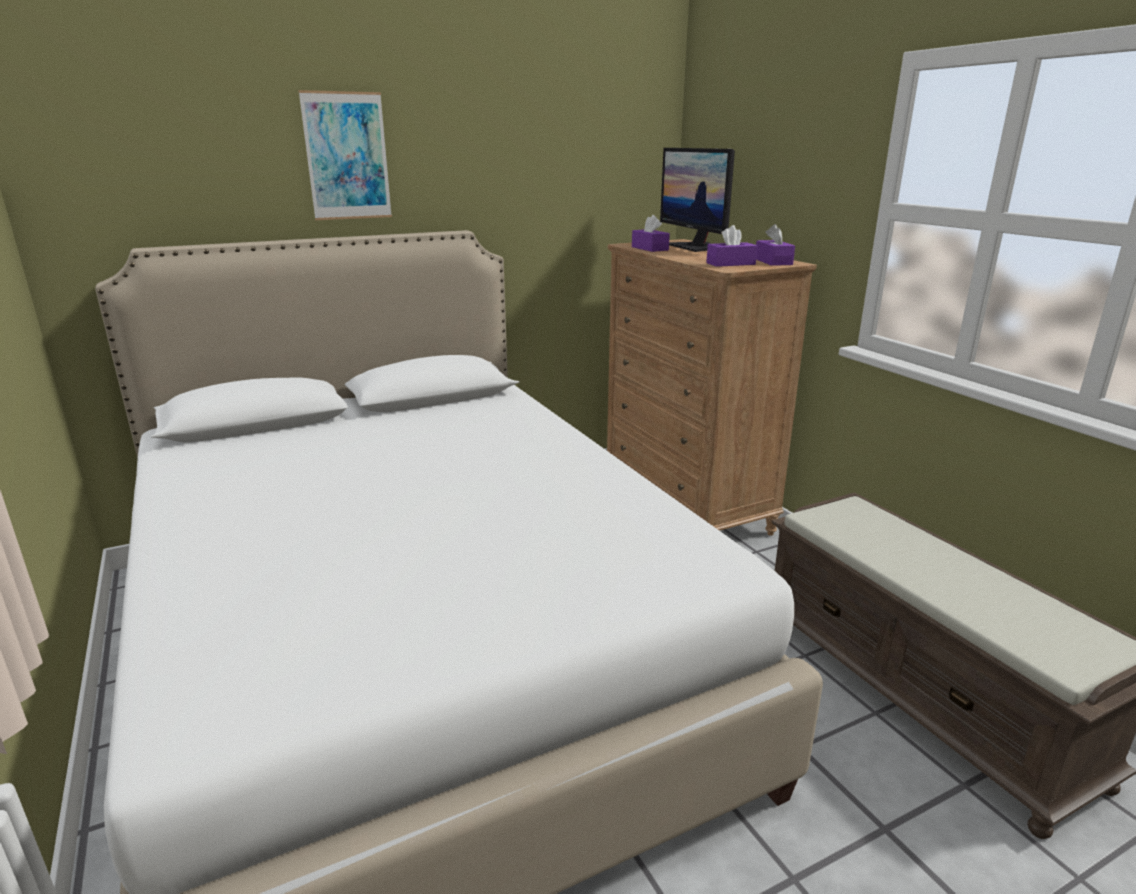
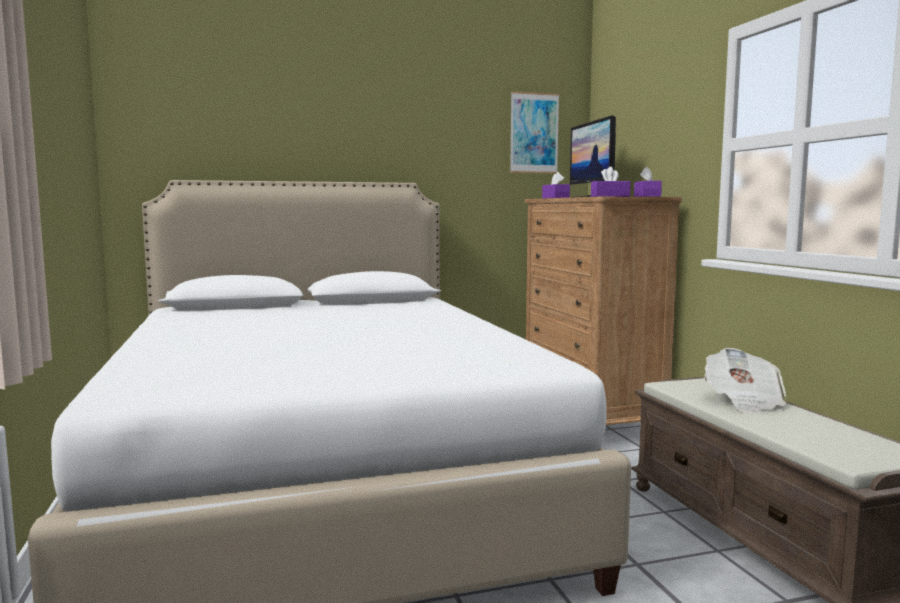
camera: 10 degrees right, 15 degrees down
(347, 156) = (327, 127): picture -> picture (534, 133)
(906, 547) = (743, 401): none -> newspaper

